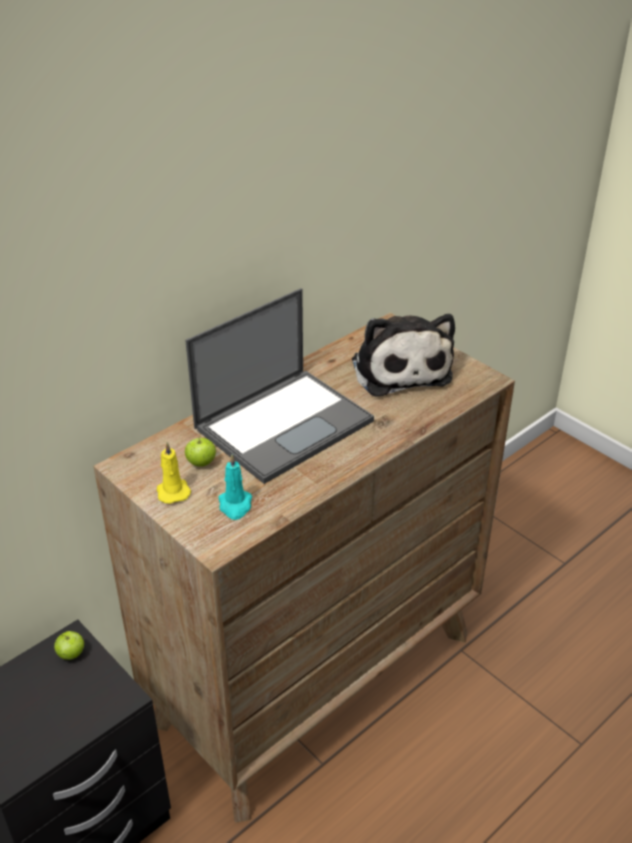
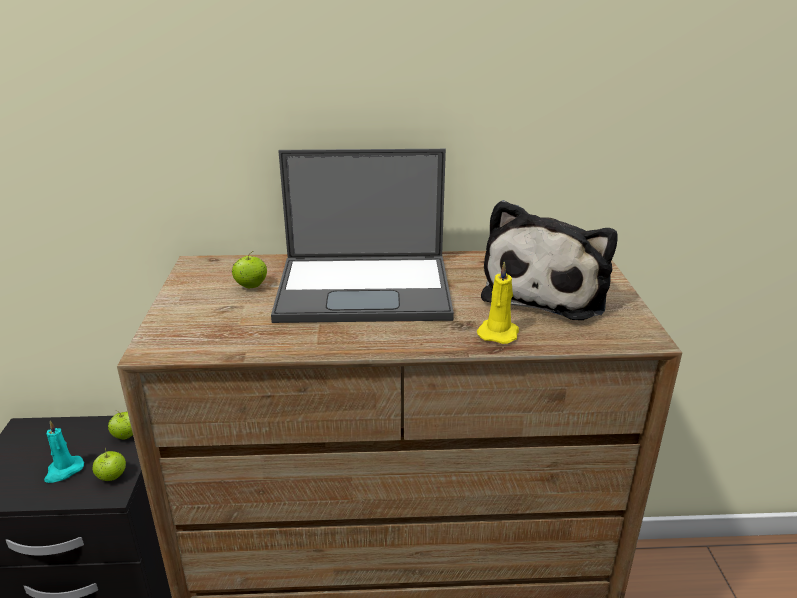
camera: 40 degrees right, 10 degrees down
(109, 688) = (112, 477): none -> apple
(172, 491) = (197, 295): yellow candle -> yellow candle (498, 332)
(235, 506) = (221, 327): turquoise candle -> turquoise candle (63, 471)

